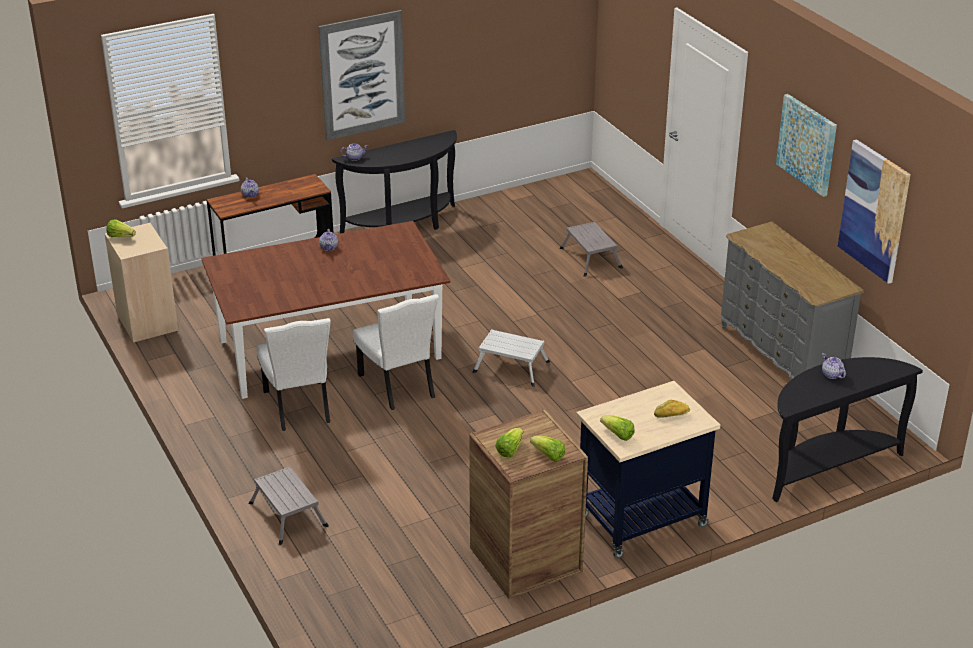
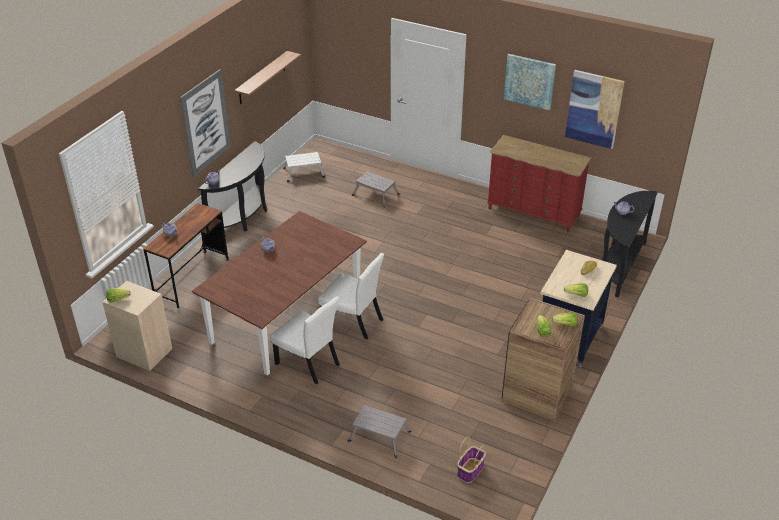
camera: 35 degrees left, 5 degrees up
(346, 598) = (470, 470): none -> basket
(485, 46) = (262, 78): none -> shelf
(511, 367) = (404, 281): white step ladder -> white step ladder (304, 172)
(781, 355) = (533, 212): grey dresser -> red dresser

